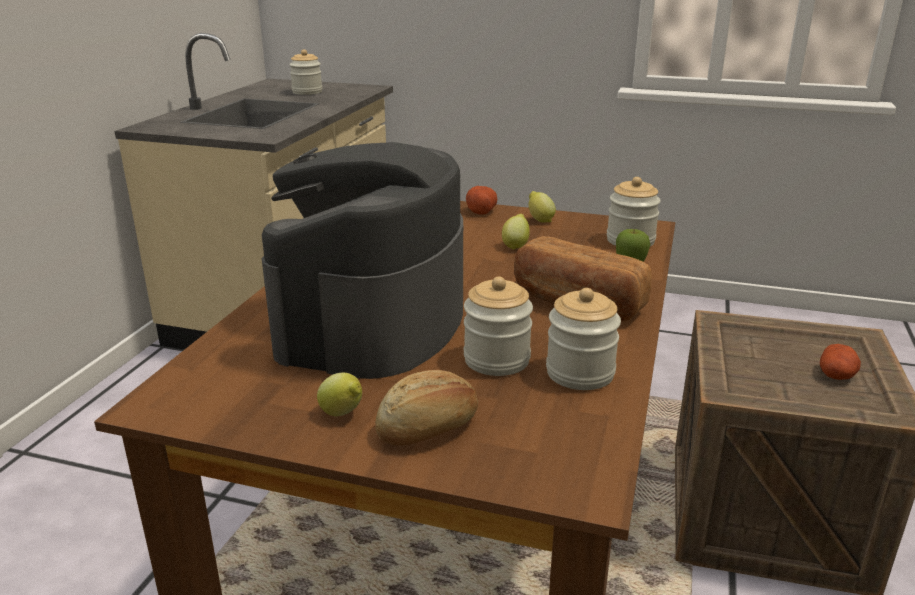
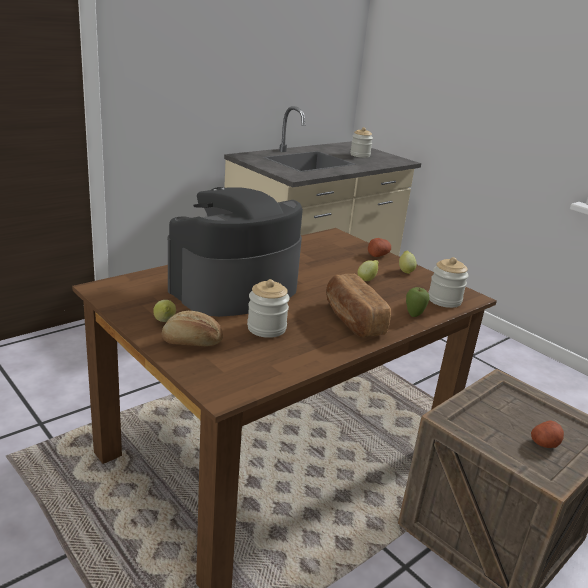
camera: 30 degrees right, 0 degrees up
(580, 373) = (298, 350): jar -> none

